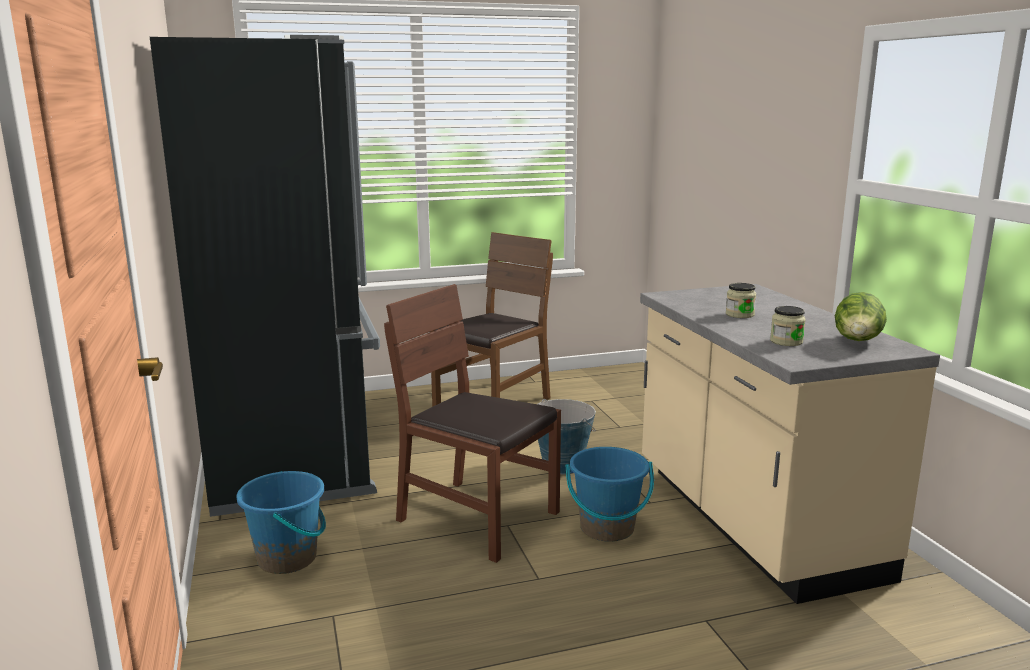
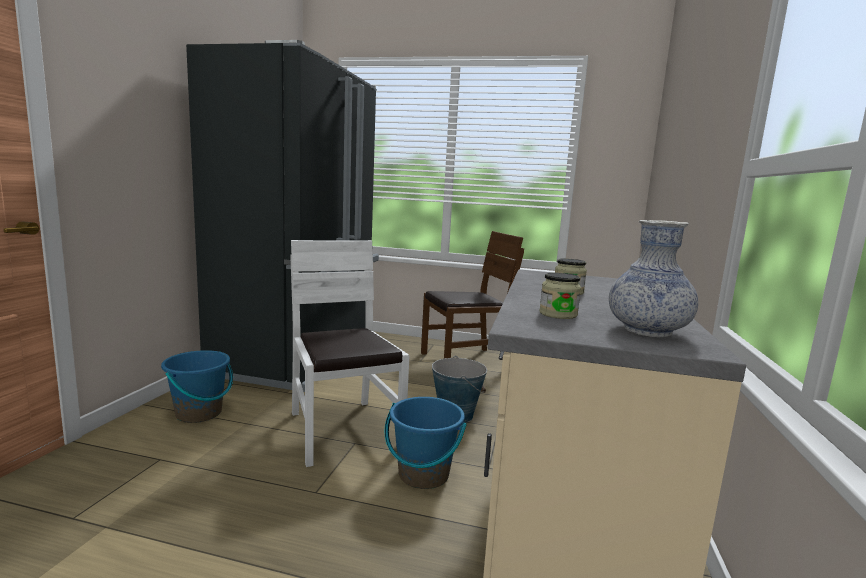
camera: 30 degrees right, 5 degrees down
(477, 517) = (343, 430): brown chair -> white chair
(857, 342) = (647, 331): lettuce -> vase

